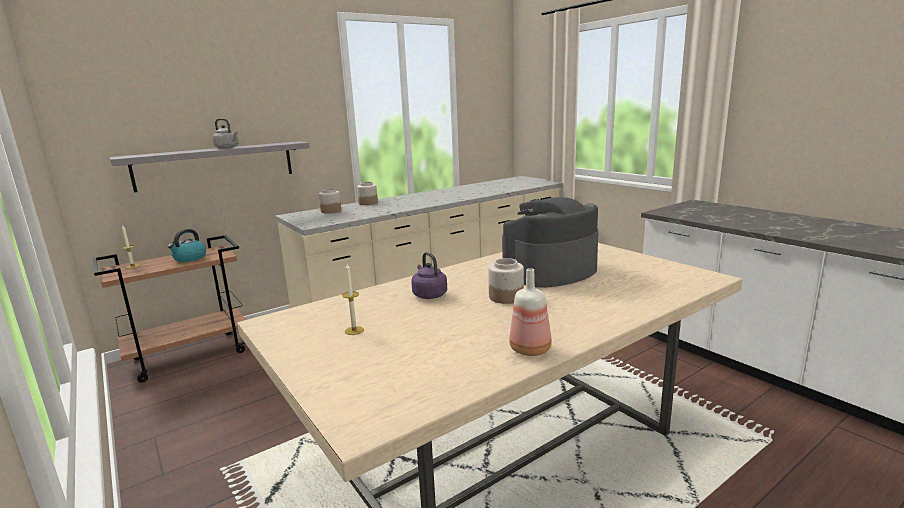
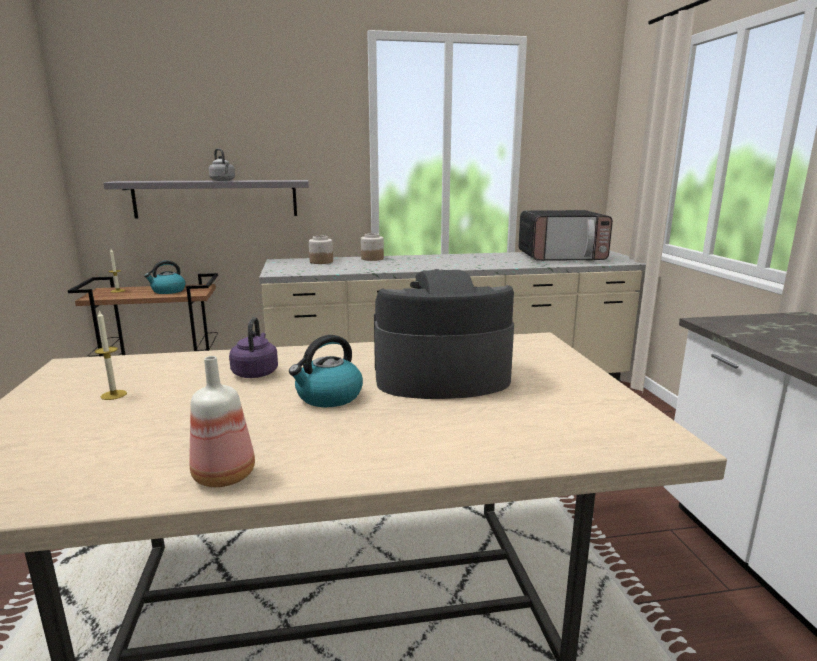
camera: 25 degrees right, 0 degrees up
(503, 185) = (561, 257): none -> microwave
(506, 297) = (328, 397): jar -> kettle

